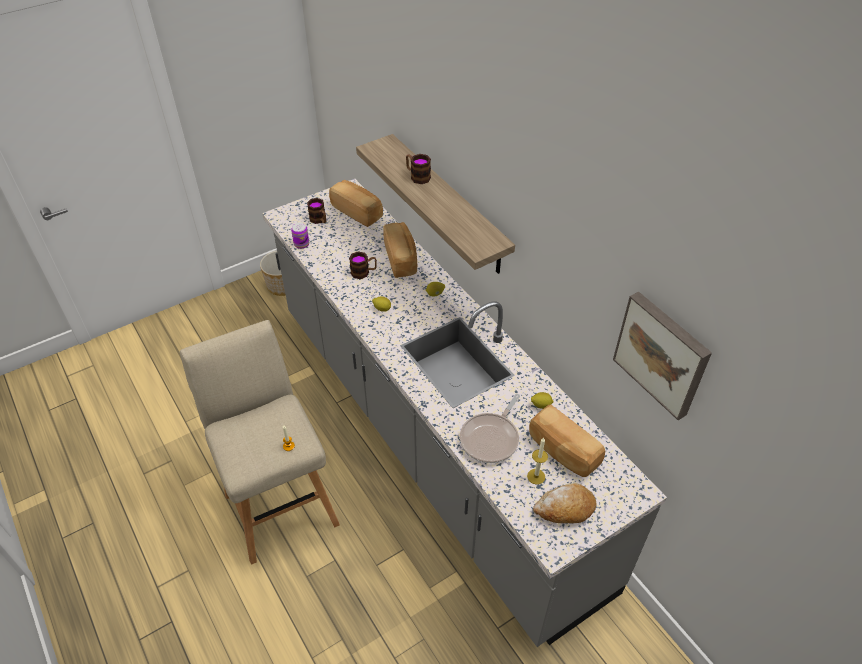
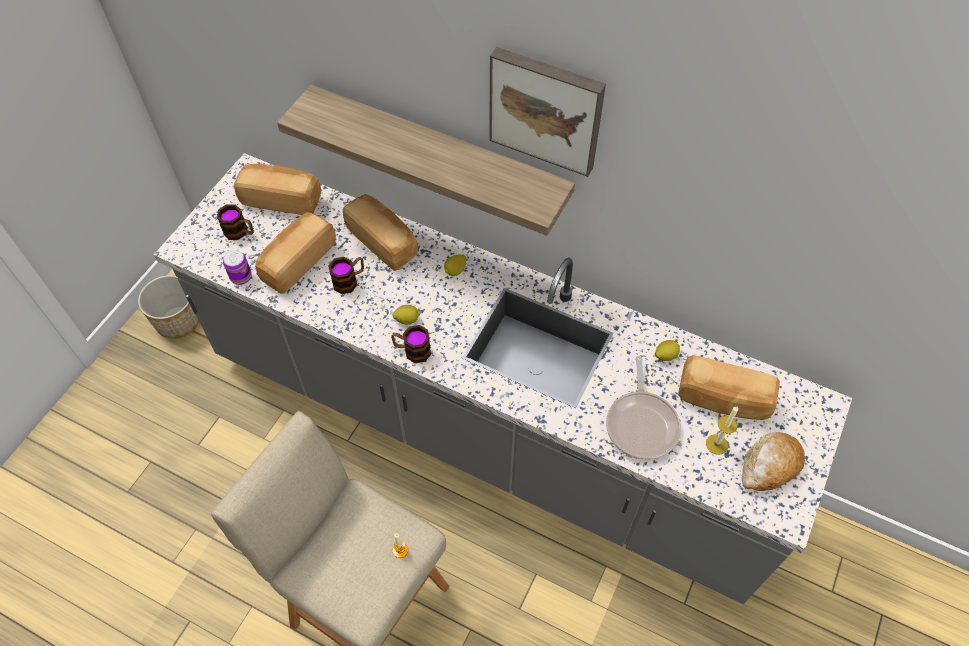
camera: 30 degrees left, 10 degrees up
(340, 249) = (297, 262): none -> bread
(417, 176) = (390, 135): mug -> mug (412, 350)
(662, 353) = (846, 257): picture -> picture (546, 109)

